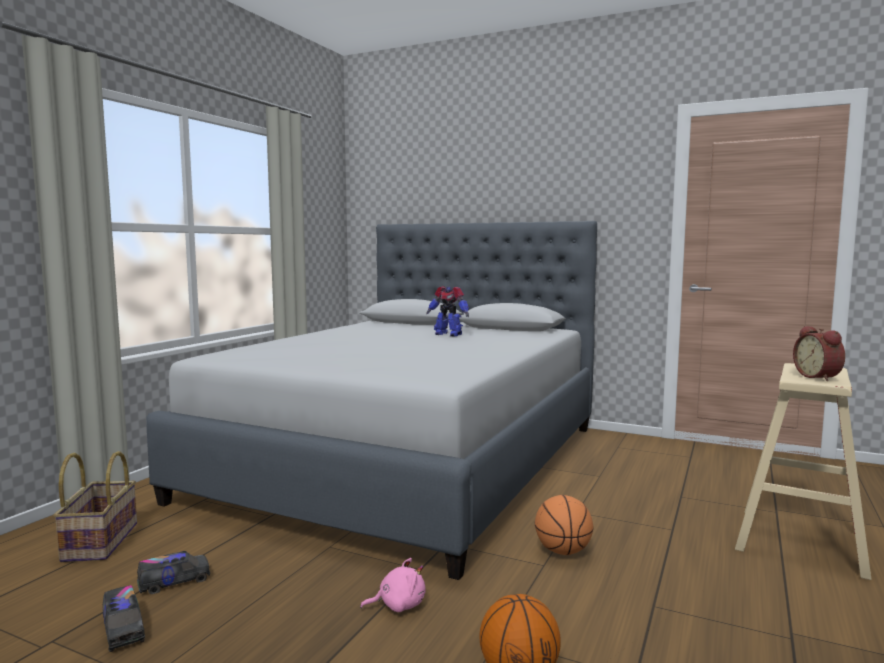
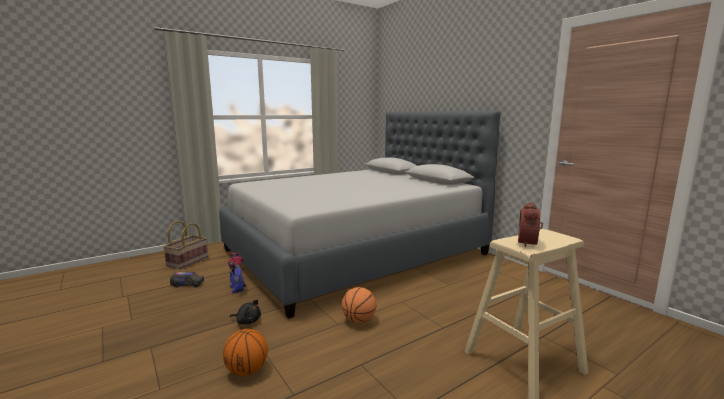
camera: 30 degrees right, 5 degrees up
(123, 630) = (149, 298): toy truck -> none
(398, 605) = (247, 321): pink plush toy -> black plush toy
(448, 334) = (387, 181): toy robot -> toy robot (237, 288)

